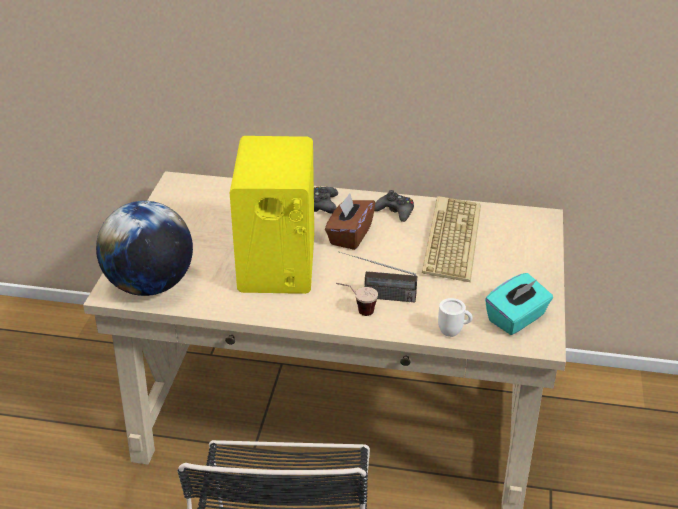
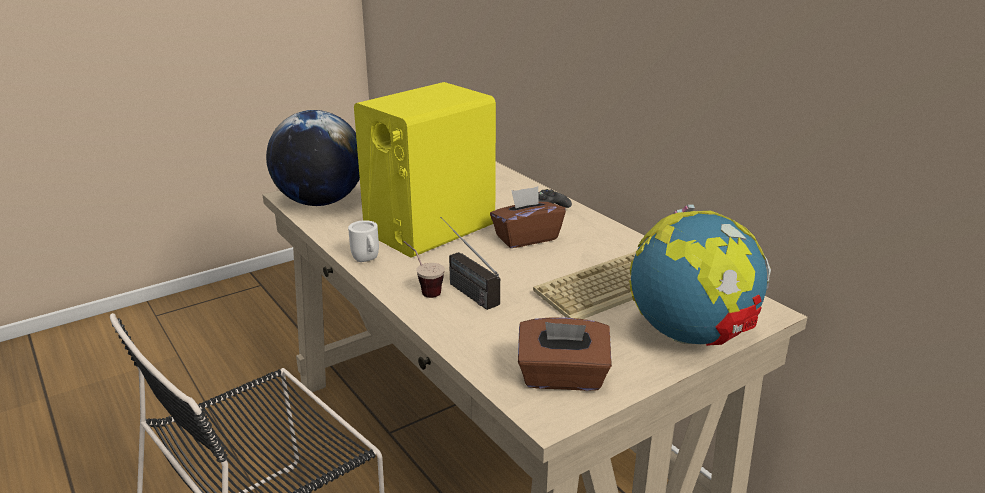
camera: 45 degrees right, 10 degrees down
(395, 211) = (603, 239): black game controller -> none
(453, 332) = (476, 351): white mug -> white mug (367, 260)
(516, 319) = (562, 378): turquoise tissue box -> brown tissue box
(533, 254) = (691, 336): none -> globe

